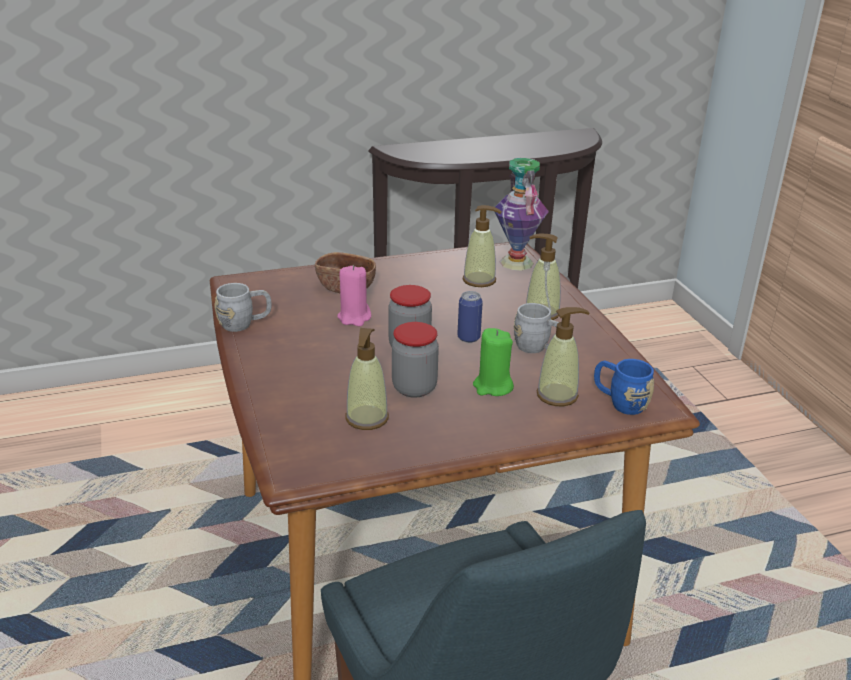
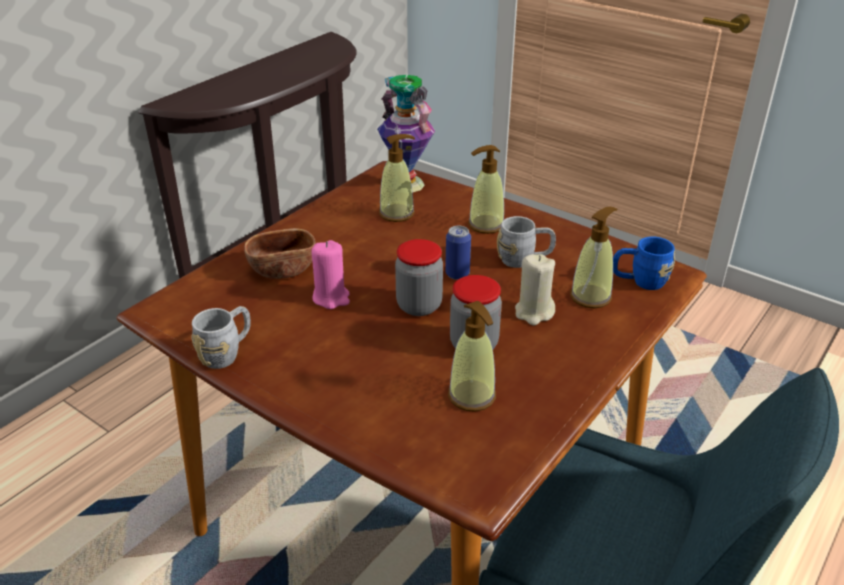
camera: 35 degrees left, 5 degrees up
(492, 387) = (534, 312): green candle -> beige candle

